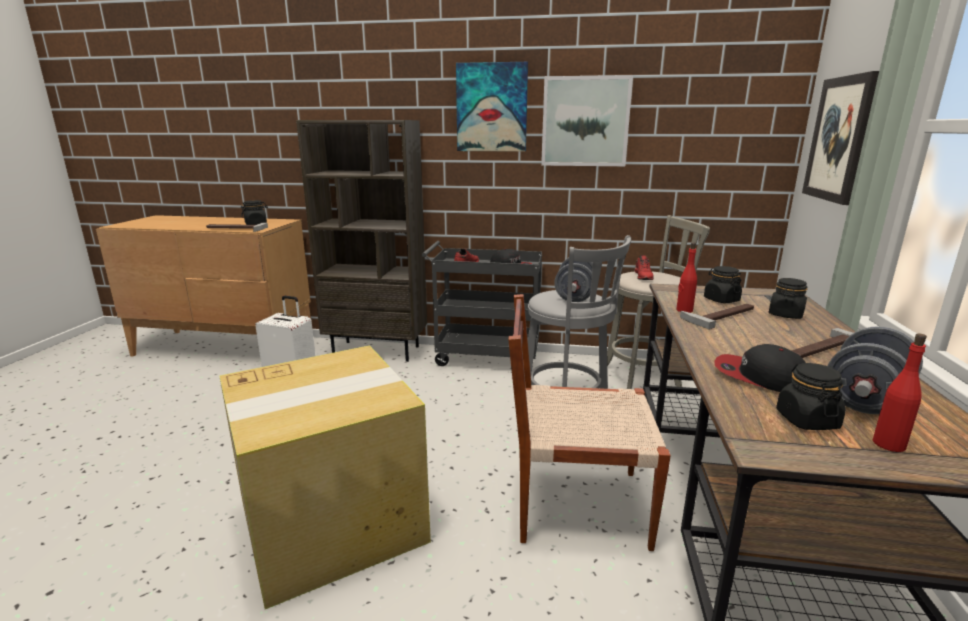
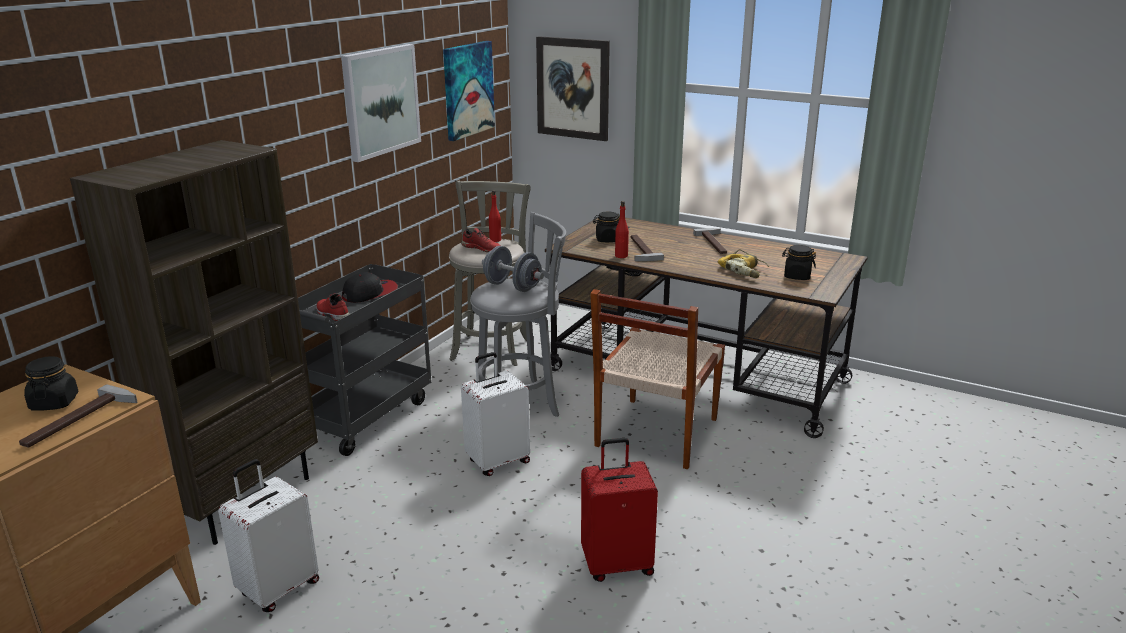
camera: 70 degrees left, 5 degrees up
(334, 521) = (617, 564): cardboard box -> red suitcase
(466, 422) = (497, 461): none -> white suitcase
(492, 108) = (296, 103): picture -> picture (467, 90)
(759, 377) = (745, 270): cap -> power drill
(785, 315) = (651, 233): black jar -> none
(865, 399) = (779, 257): grey dumbbell -> none
(889, 444) = (823, 269): red bottle -> red bottle (495, 240)

